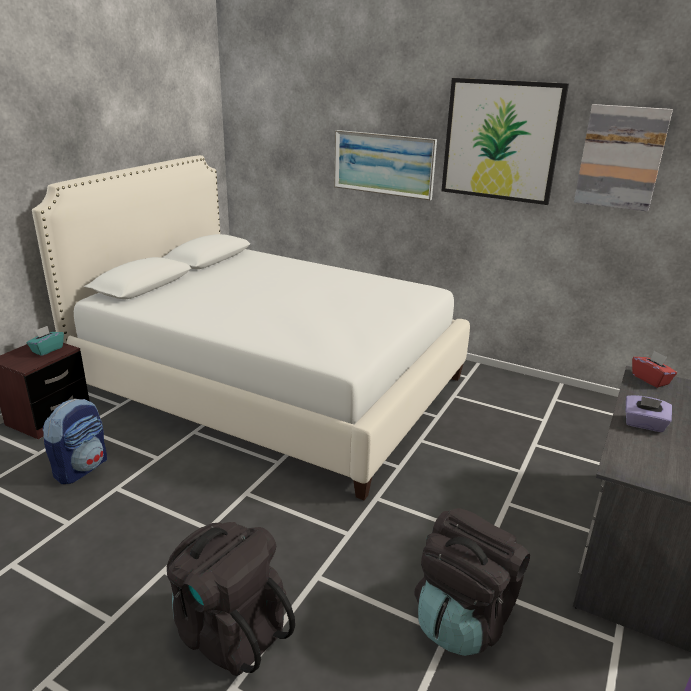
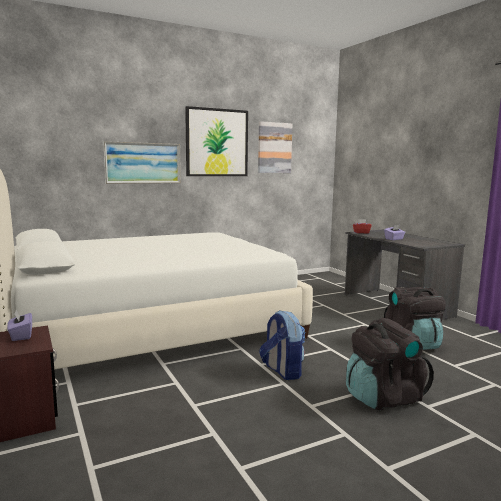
camera: 55 degrees left, 15 degrees down
(47, 350) = (21, 335): turquoise tissue box -> purple tissue box
(81, 468) = (141, 415): backpack -> backpack (282, 371)

